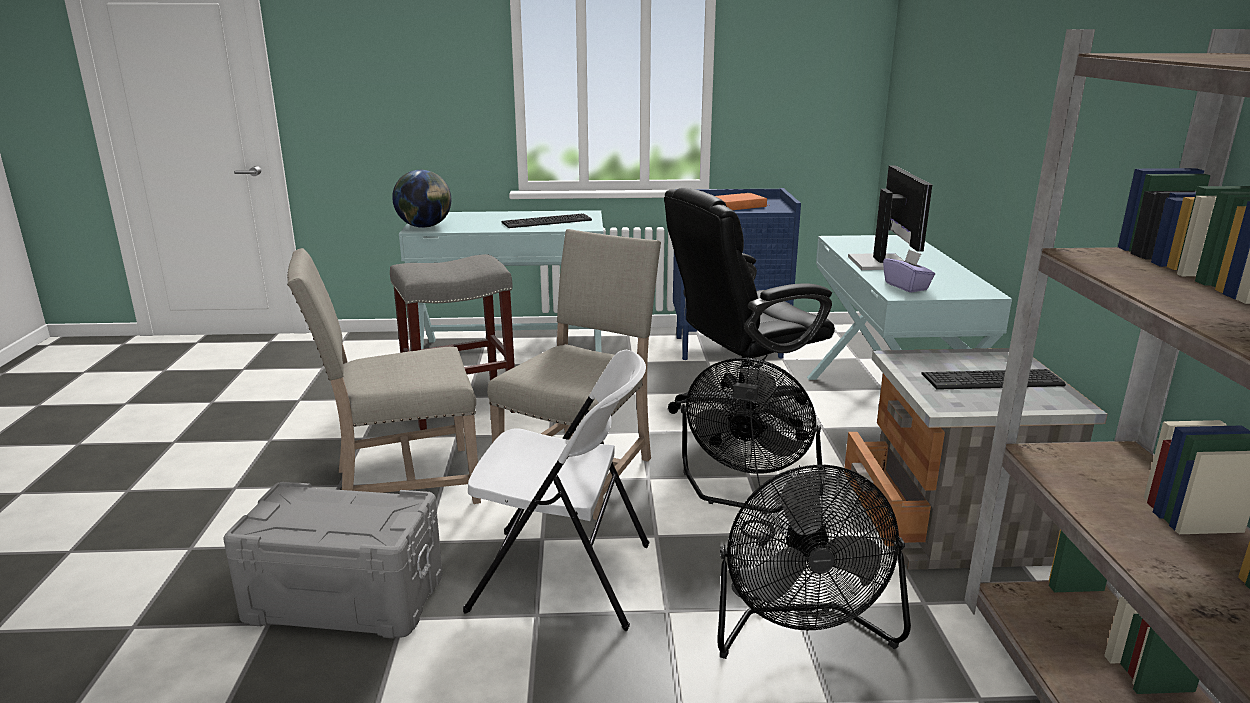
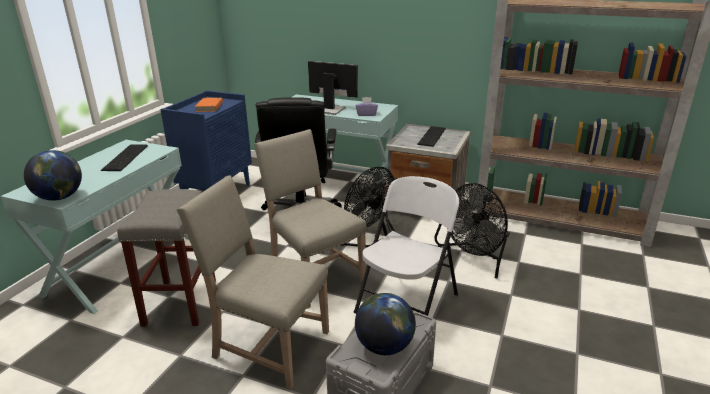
camera: 65 degrees left, 5 degrees up
(317, 520) = (384, 346): none -> globe
(401, 484) = (267, 345): beige chair -> beige chair turned 105 degrees clockwise
(793, 627) = (473, 255): black fan -> black fan turned 120 degrees clockwise

